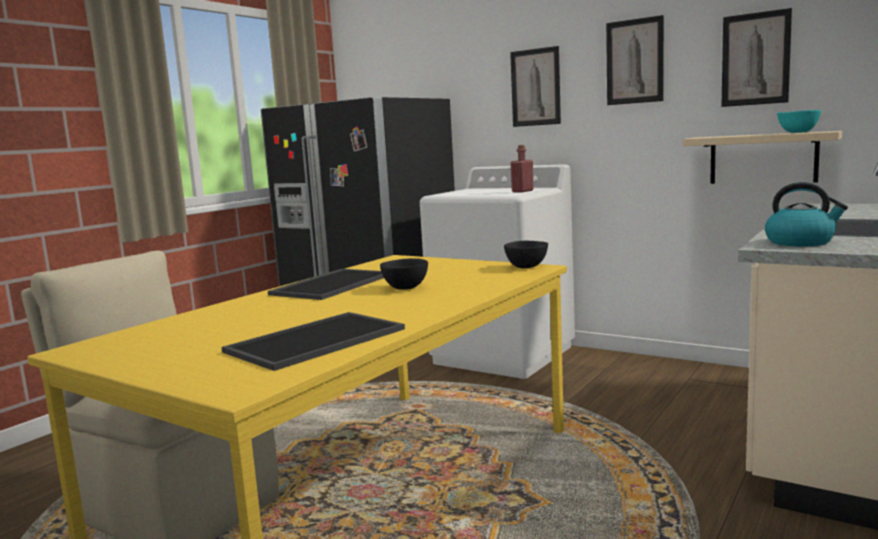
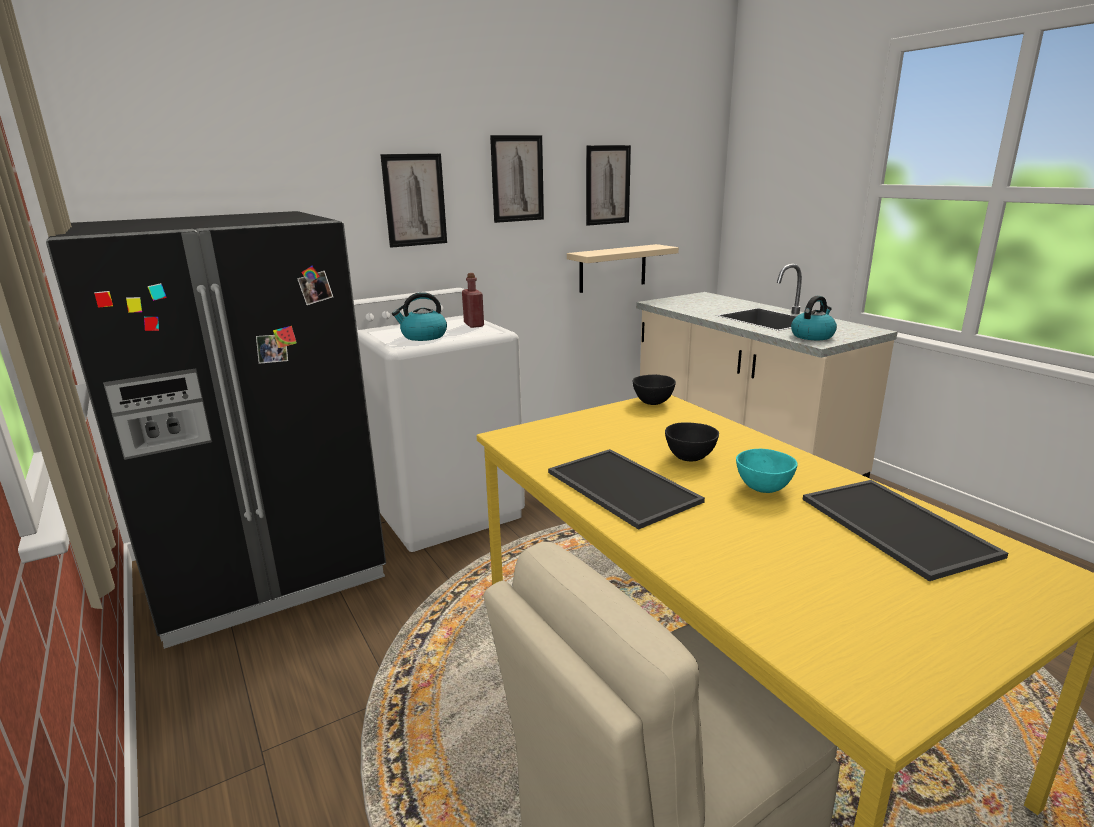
camera: 65 degrees left, 10 degrees up
(470, 193) = (423, 336): none -> kettle
(797, 132) = (647, 247): turquoise bowl -> turquoise bowl (762, 489)

